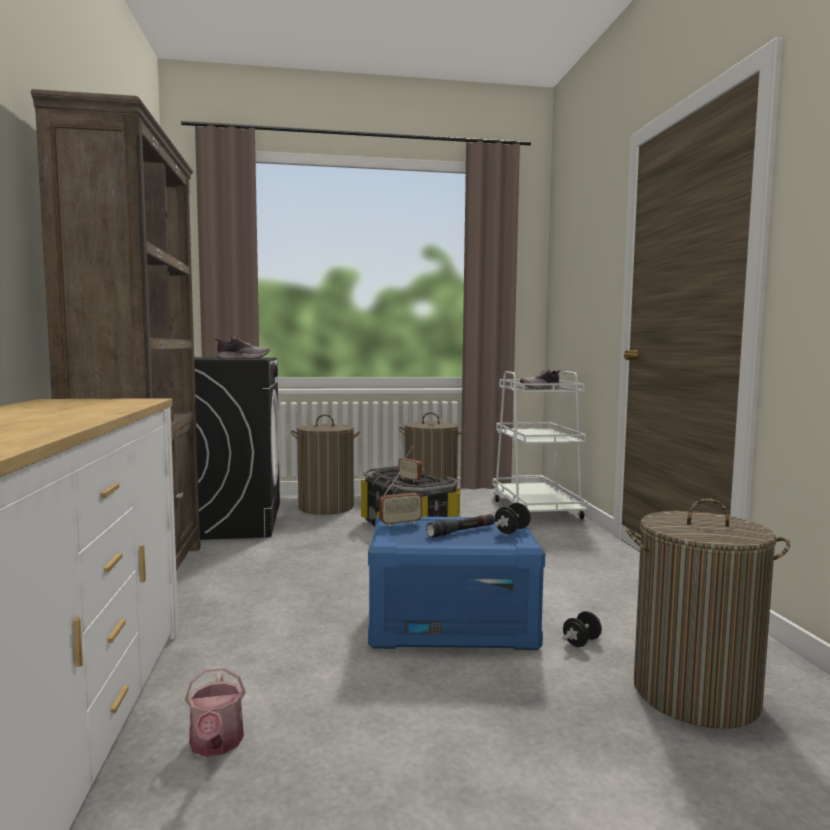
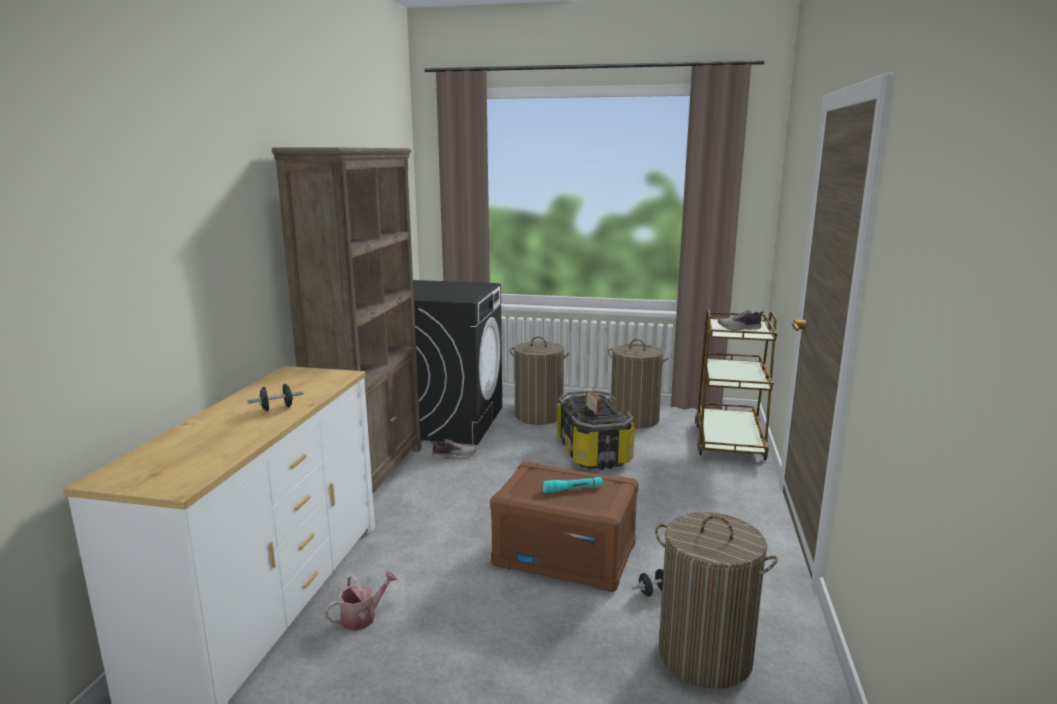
camera: 20 degrees right, 10 degrees up
(216, 745) = (363, 617): watering can -> watering can turned 135 degrees counterclockwise
(242, 359) = (458, 297): shoe -> shoe (453, 456)
(400, 523) = (532, 473): radio -> none
(452, 623) = (565, 555): blue storage box -> brown storage box
(461, 531) = (573, 489): black flashlight -> turquoise flashlight
(512, 531) = (612, 495): black dumbbell -> black dumbbell (277, 408)
(536, 509) = (729, 441): white cart -> brown cart

